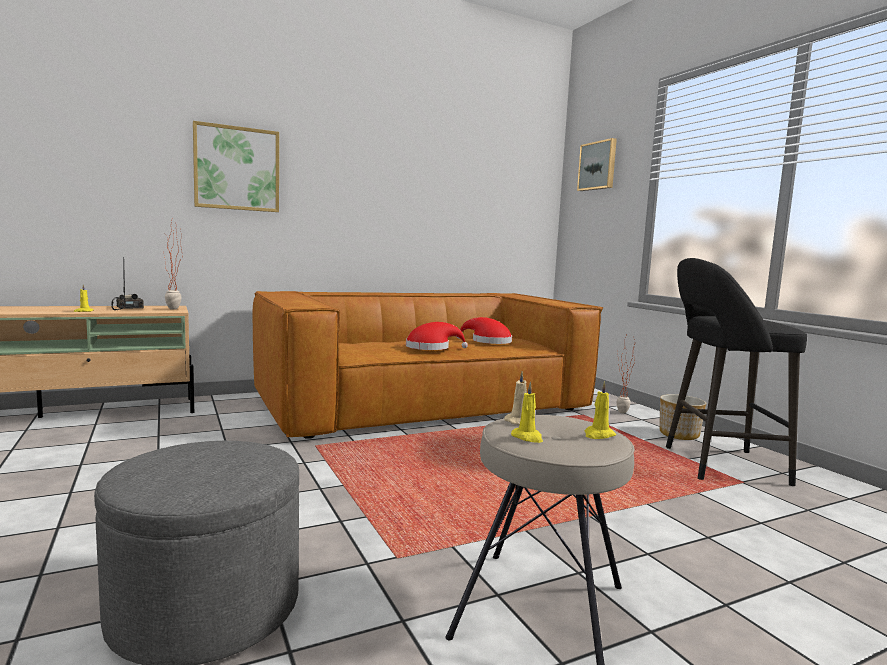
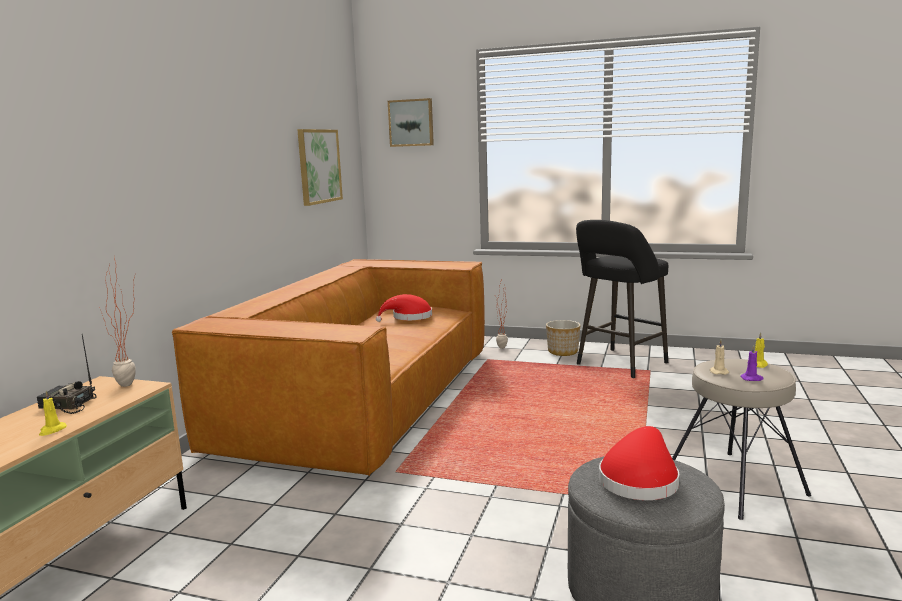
camera: 45 degrees left, 5 degrees up
(237, 168) = (119, 170): picture -> picture (319, 166)
(431, 348) = (400, 339): red hat -> red hat (639, 479)
(527, 437) = (752, 379): yellow candle -> purple candle

